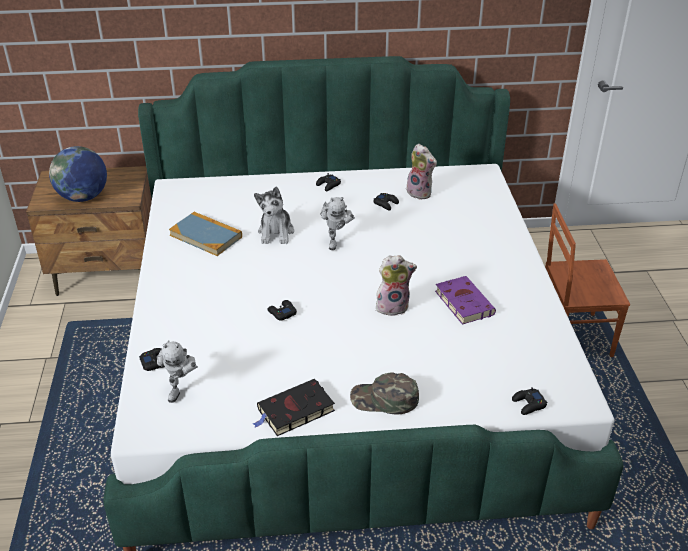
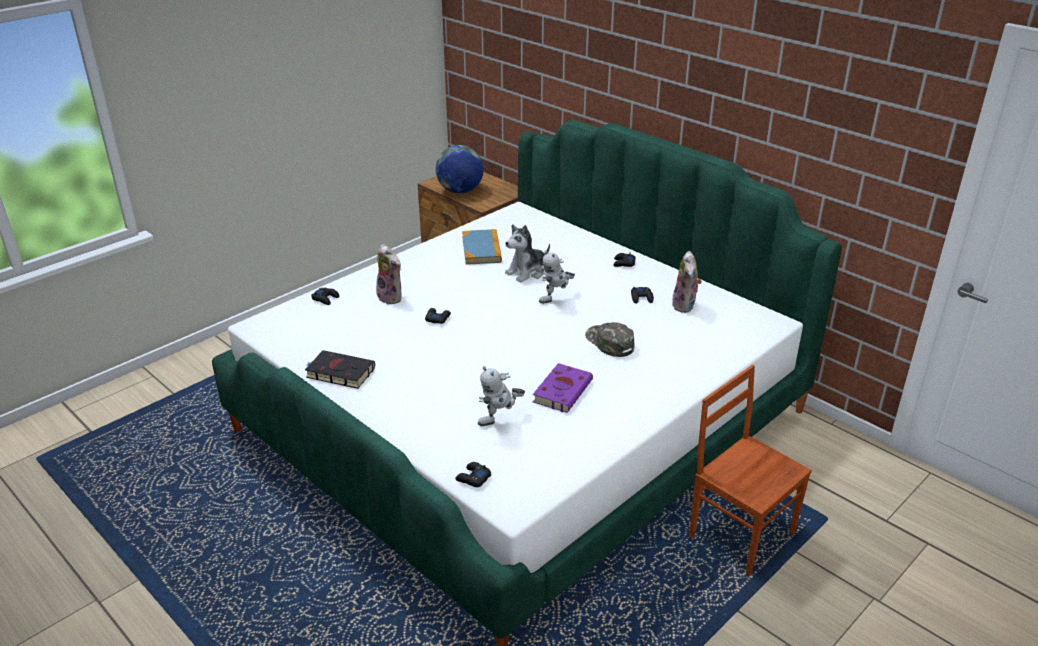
camera: 50 degrees right, 5 degrees down
(181, 388) = (312, 320): toy robot -> toy robot (500, 421)
(384, 399) = (395, 405): green cap -> green cap (609, 342)
(393, 306) = (510, 360): plush toy -> plush toy (392, 297)

